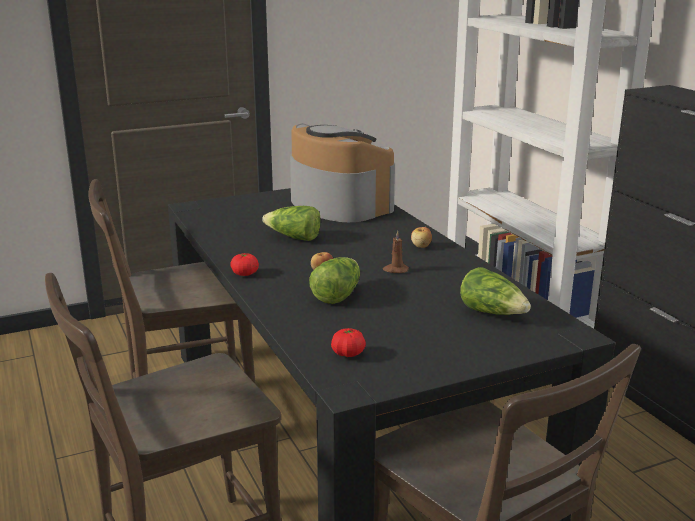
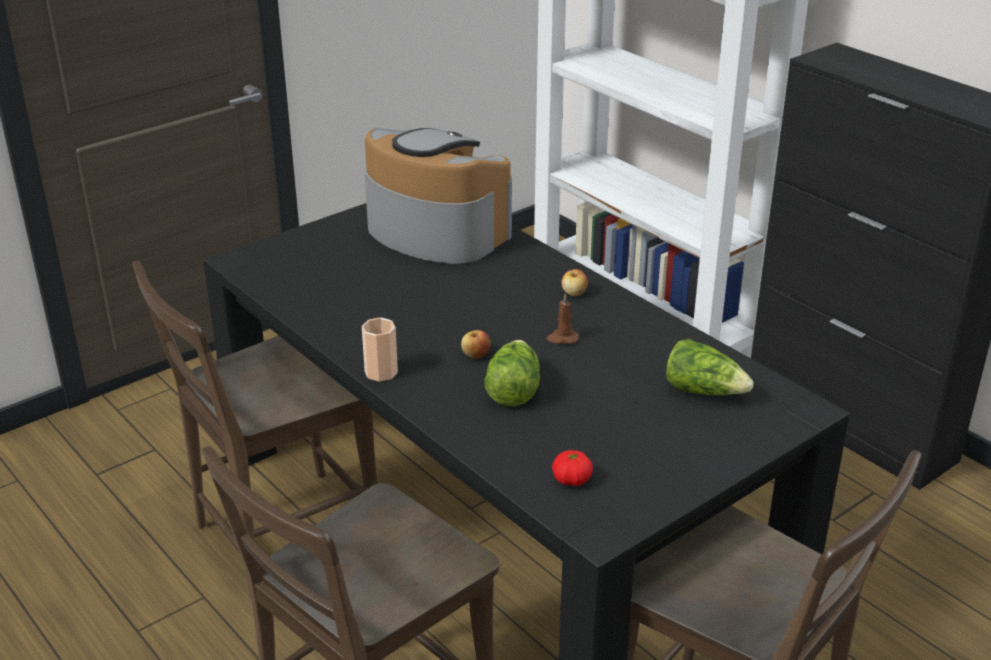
camera: 15 degrees left, 10 degrees up
(245, 274) = (381, 372): tomato -> cup
(294, 238) = (408, 300): lettuce -> none

